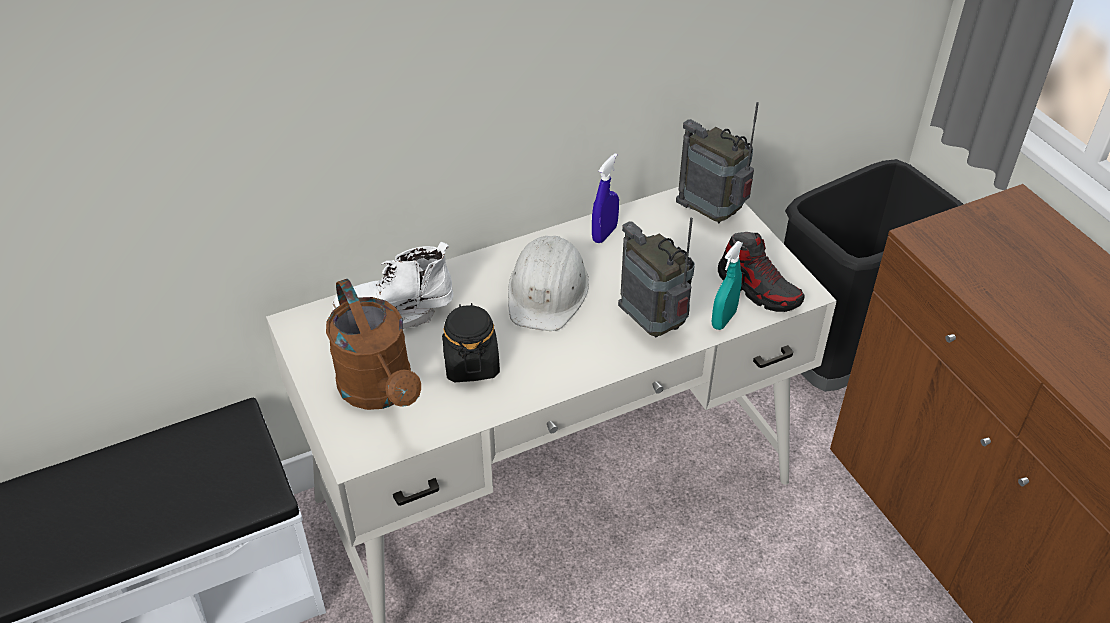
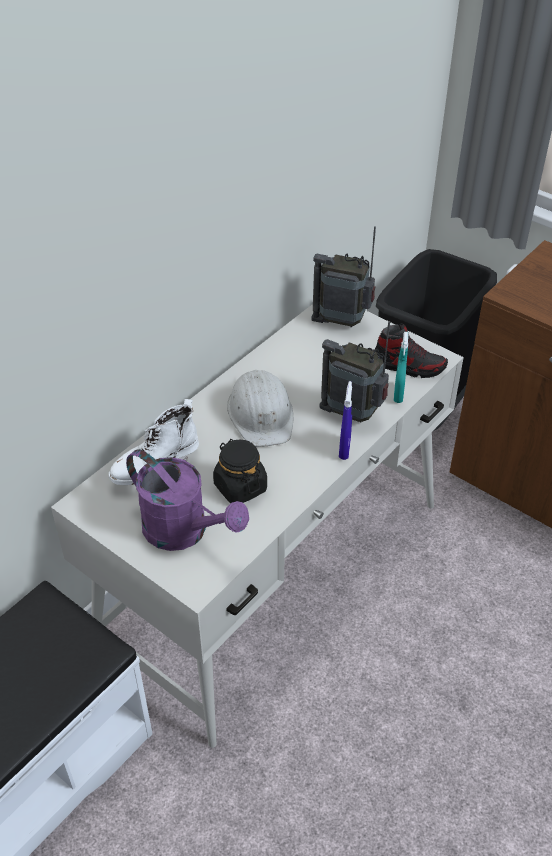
camera: 25 degrees left, 0 degrees up
(381, 391) = (185, 532): brown watering can -> purple watering can
(604, 234) = (275, 359): blue spray bottle -> blue spray bottle (344, 449)

